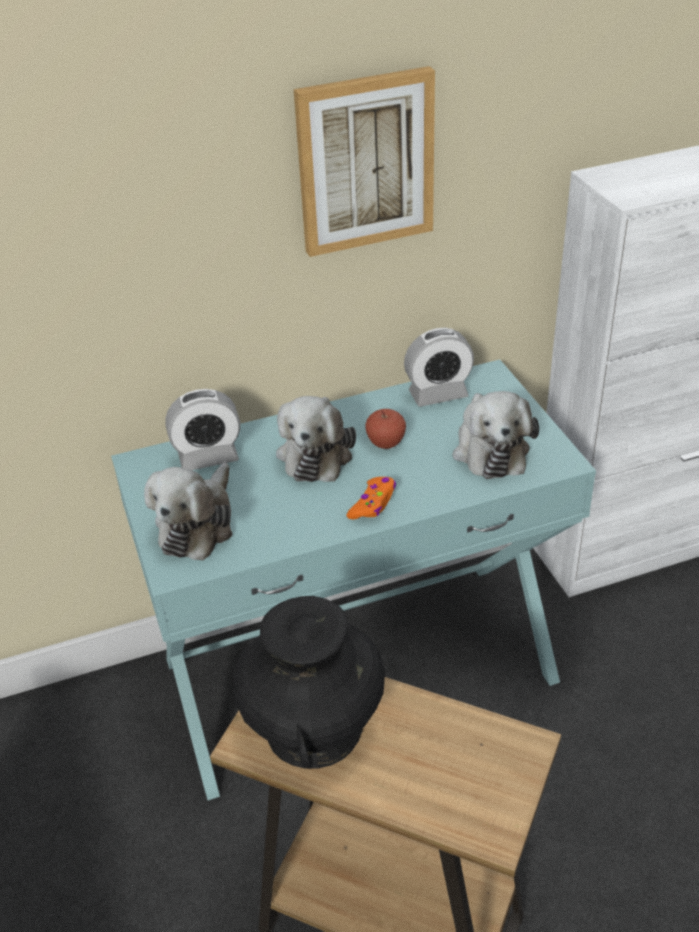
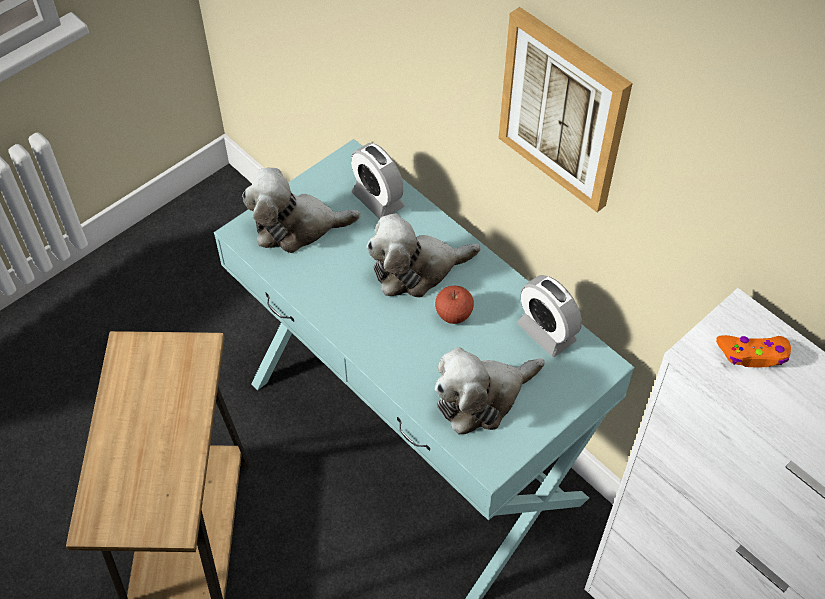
camera: 65 degrees right, 15 degrees up
(314, 728) = (150, 383): black vase -> none
(373, 504) = (369, 332): orange game controller -> orange game controller (753, 354)

